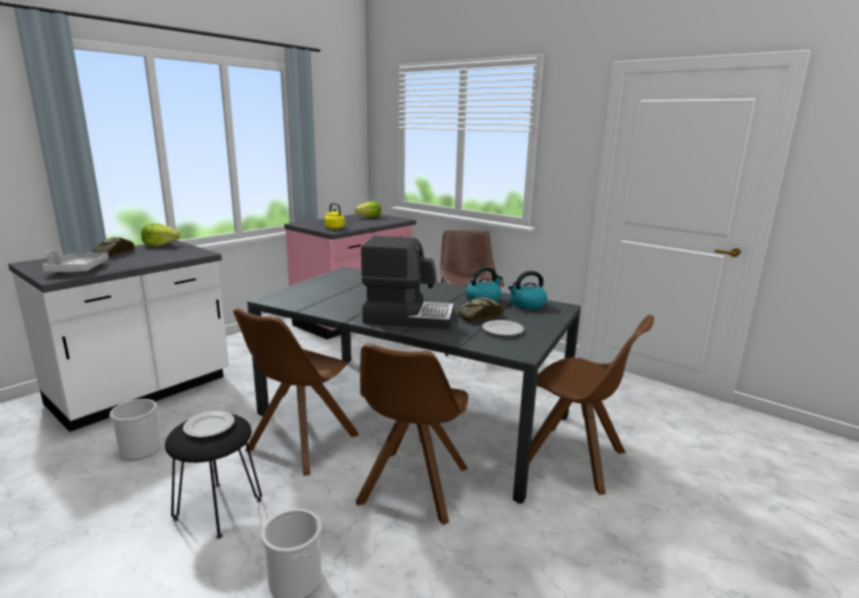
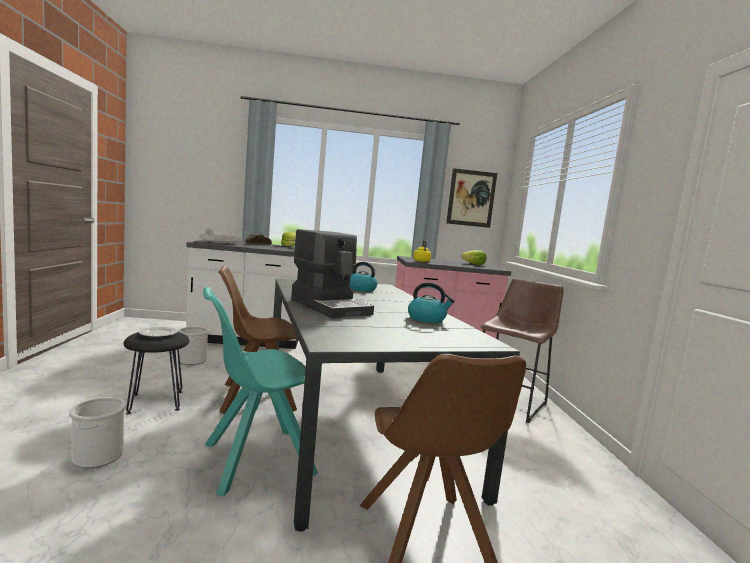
camera: 45 degrees right, 10 degrees down
(337, 139) = (471, 198): none -> picture
(413, 487) = (255, 460): brown chair -> turquoise chair
(478, 316) = (383, 322): bread -> none
(502, 330) = (368, 332): plate -> none
(527, 304) = (457, 332): kettle -> kettle (361, 289)

